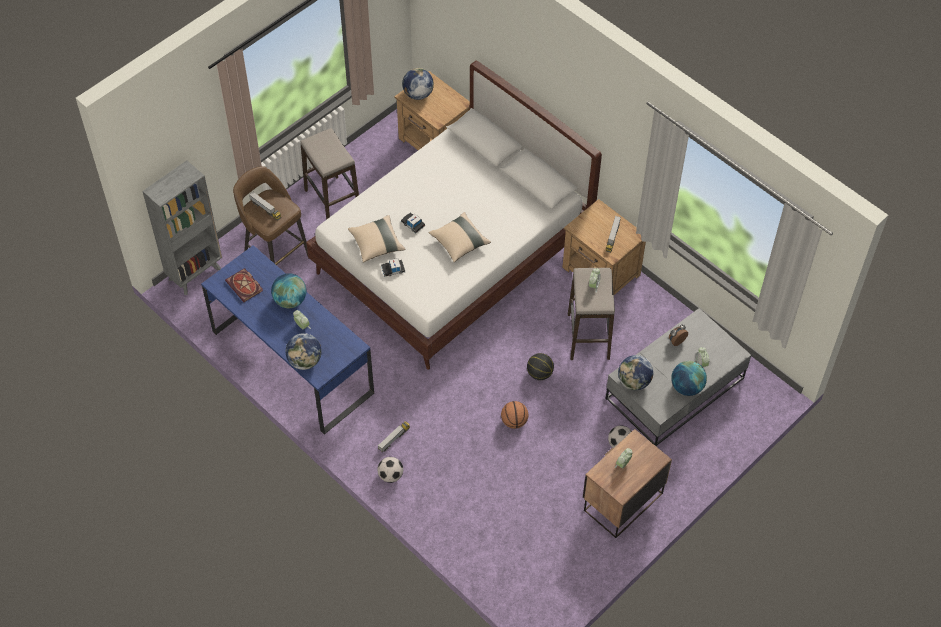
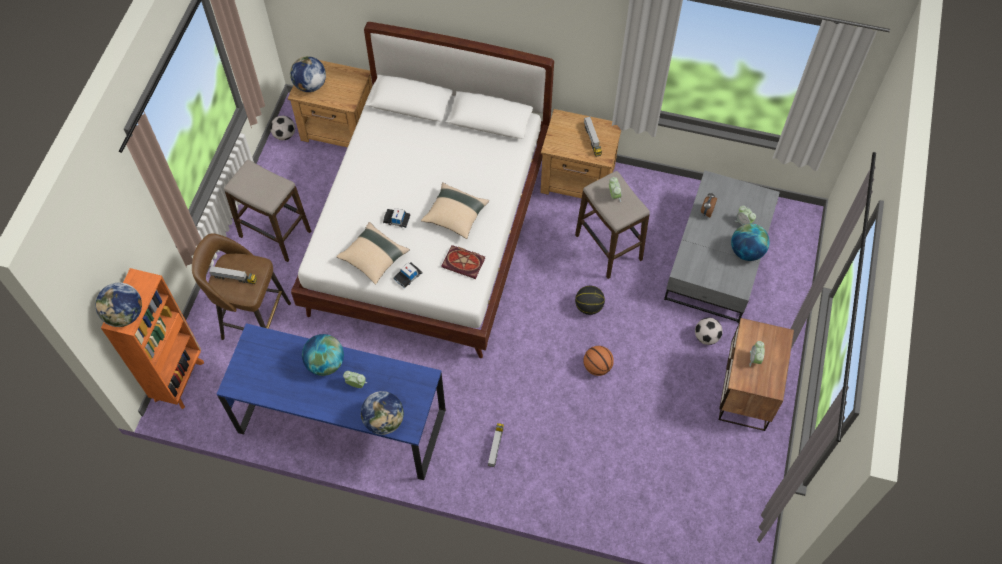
camera: 30 degrees left, 5 degrees up
(195, 273) = (180, 380): grey bookcase -> orange bookcase
(245, 286) = (267, 372): book -> book (464, 262)
(390, 475) = (517, 486): football -> football (284, 135)
(634, 382) = (697, 271): globe -> globe (125, 315)

